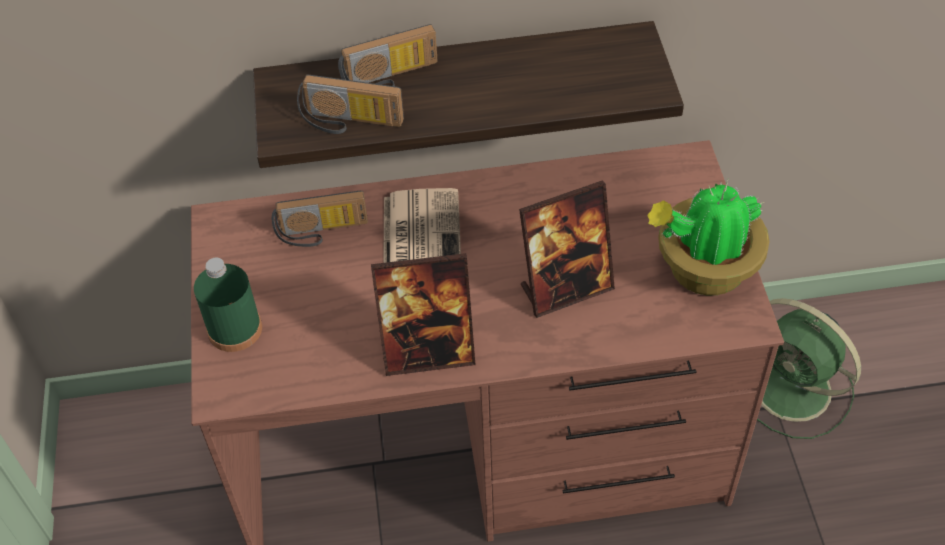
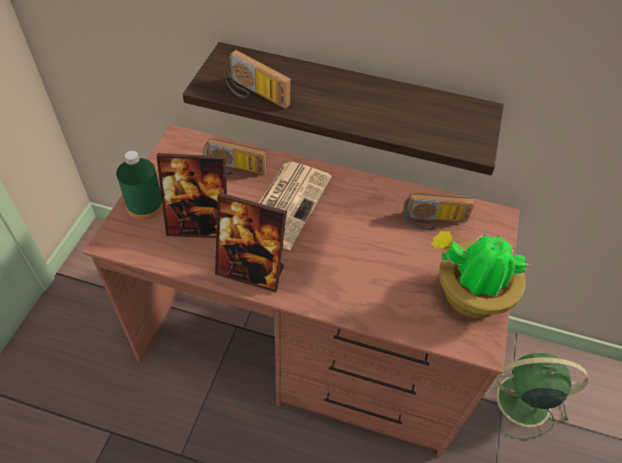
camera: 20 degrees right, 0 degrees up
(391, 78) = (299, 77): radio -> radio (434, 221)
(566, 288) = (365, 267): picture frame -> picture frame (199, 226)
(795, 391) = (520, 400): green fan -> green fan turned 120 degrees clockwise

